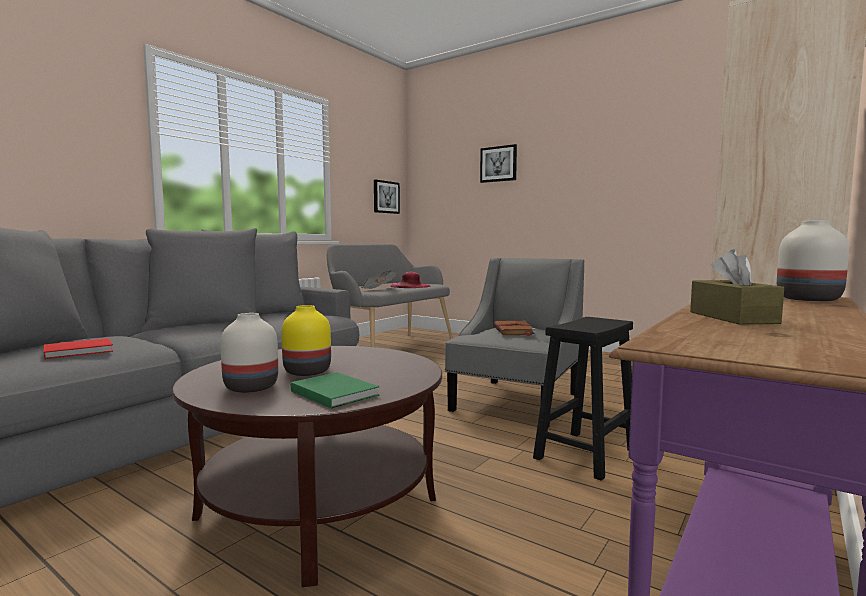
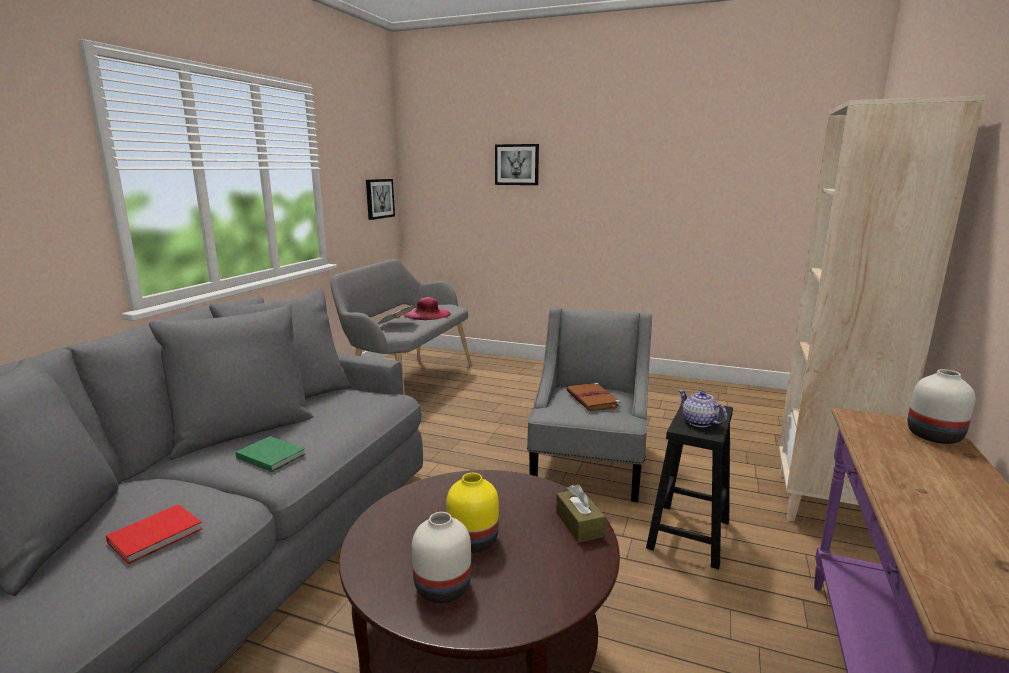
camera: 15 degrees left, 10 degrees up
(334, 392) = (538, 583): green book -> green book (270, 455)
(586, 325) = (699, 422): none -> teapot
(732, 317) = (934, 515): brown tissue box -> brown tissue box (579, 524)

